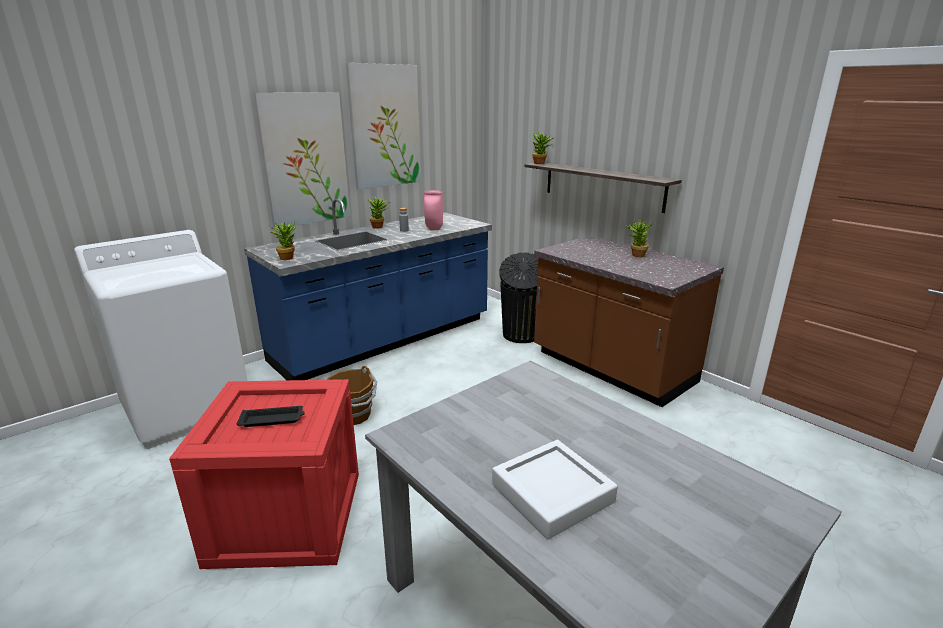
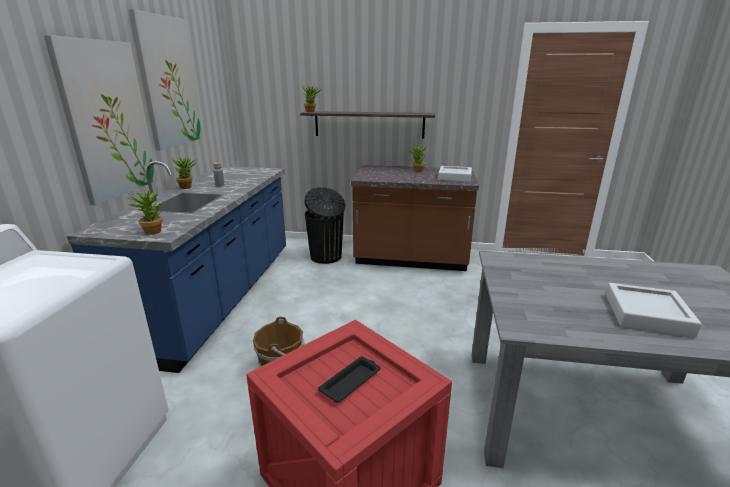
camera: 40 degrees left, 0 degrees up
(433, 229) = (244, 179): pink vase -> none
(666, 272) = (454, 177): none -> grey tray

